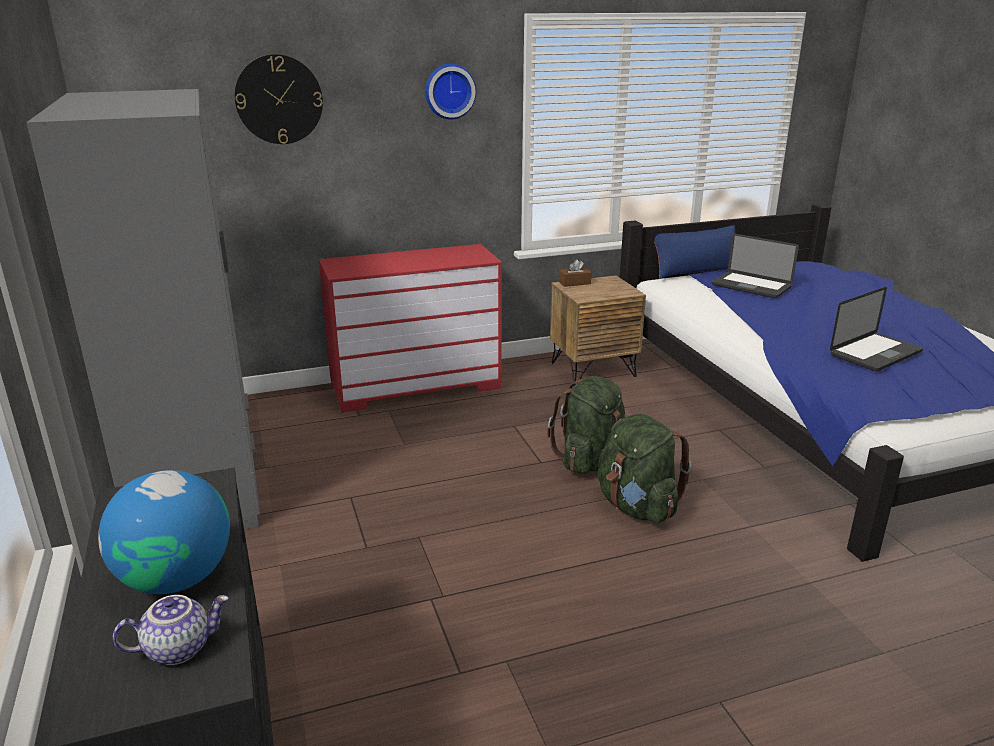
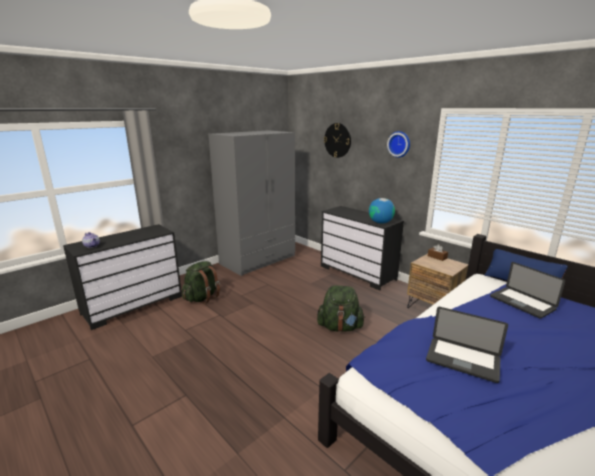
camera: 65 degrees right, 5 degrees down
(176, 578) = (119, 239): globe -> globe (380, 222)
(416, 386) = (357, 273): red dresser -> black dresser
(637, 506) = (311, 348): green backpack -> green backpack (202, 298)
(751, 286) = (522, 303): laptop -> laptop turned 45 degrees counterclockwise

